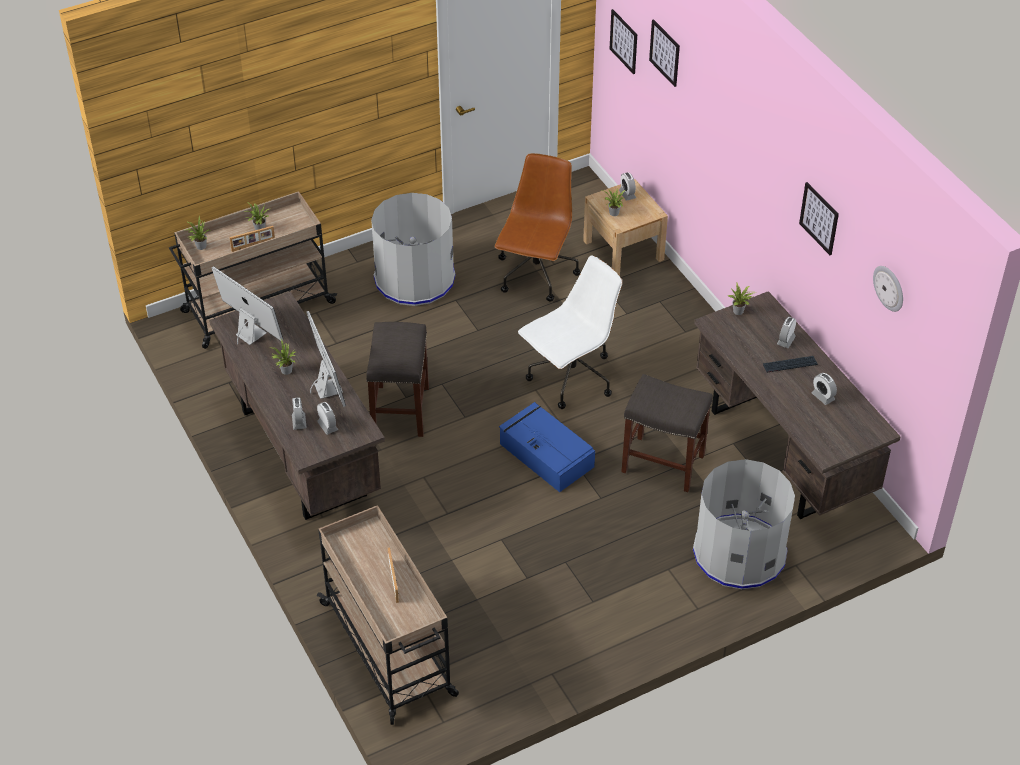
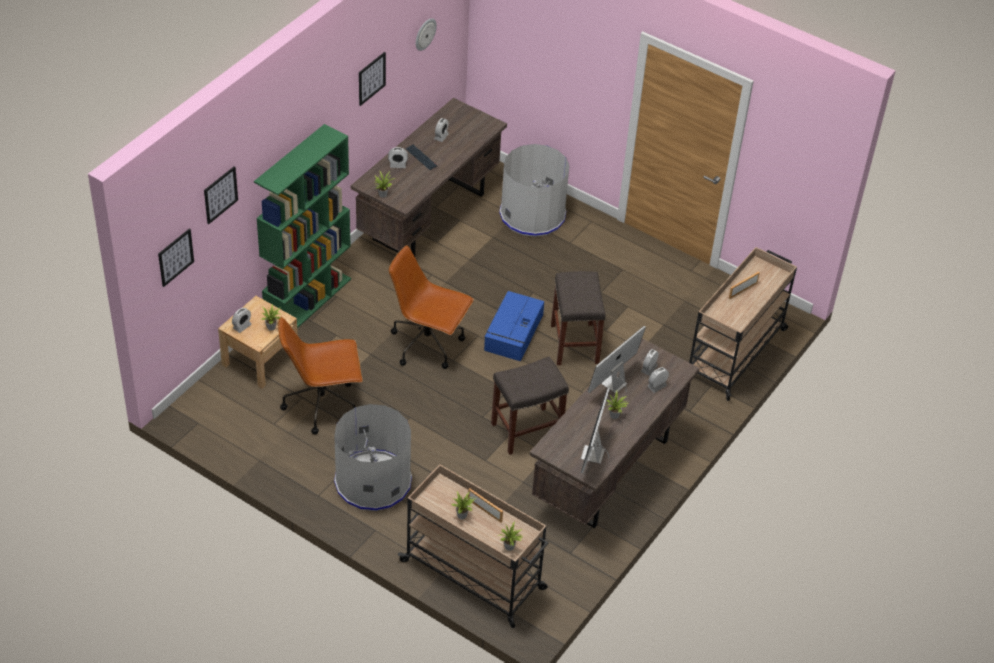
camera: 120 degrees left, 0 degrees up
(570, 378) = (428, 344): white office chair -> brown office chair
(661, 463) = (480, 271): grey stool -> grey stool (575, 344)
(690, 308) = (308, 301): none -> green bookcase

